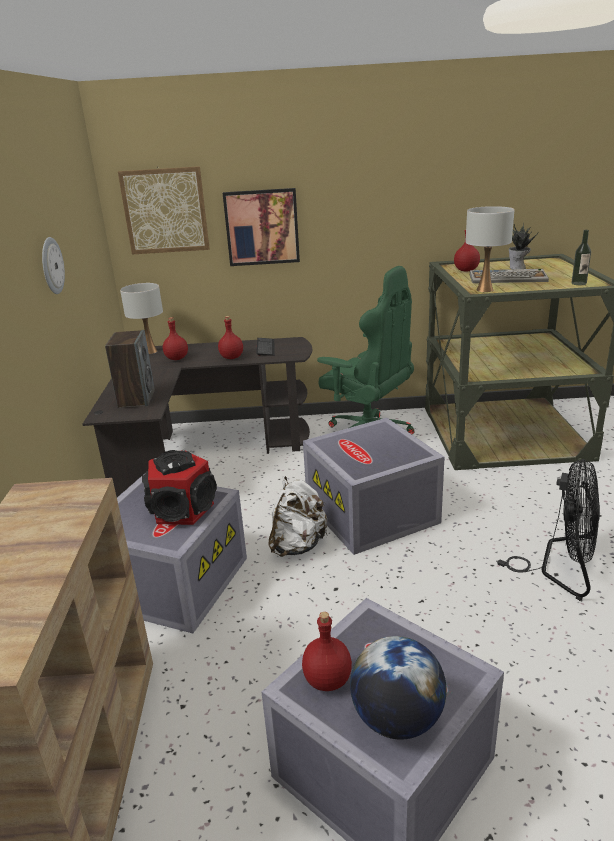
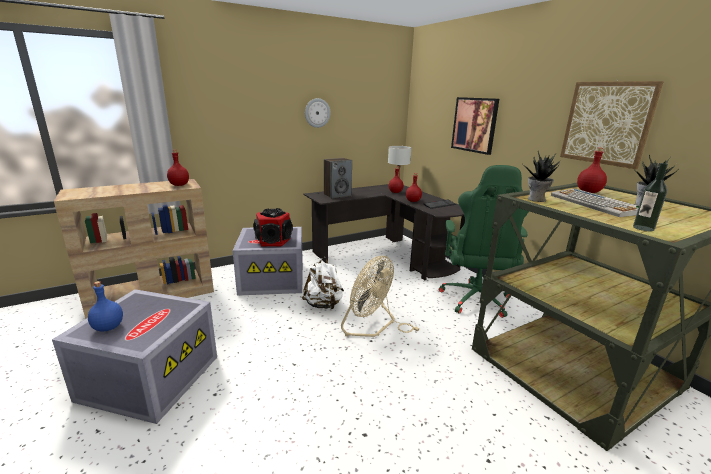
camera: 60 degrees right, 5 degrees down
(165, 210) = (431, 105): picture -> picture (606, 122)
(328, 679) = (140, 303): red bottle -> red bottle (179, 185)
(374, 513) = (378, 324): grey storage box -> beige fan
(397, 719) = (108, 327): globe -> blue bottle
(484, 290) = (536, 199): white table lamp -> potted plant
(561, 564) = (382, 436): black fan -> none

